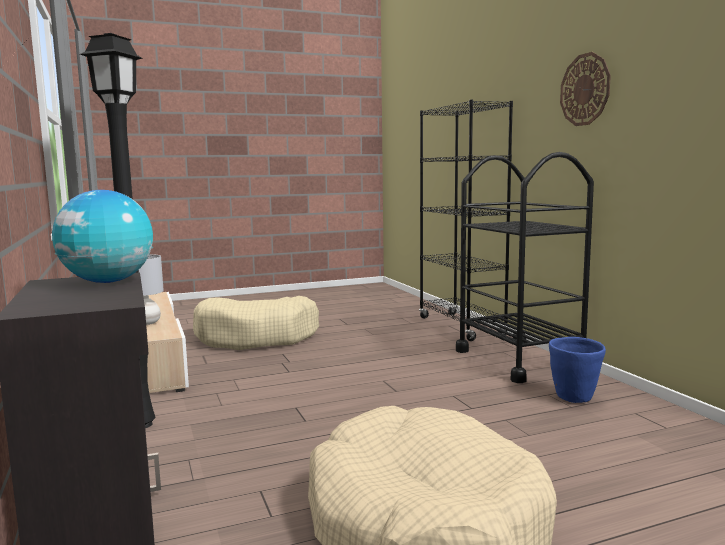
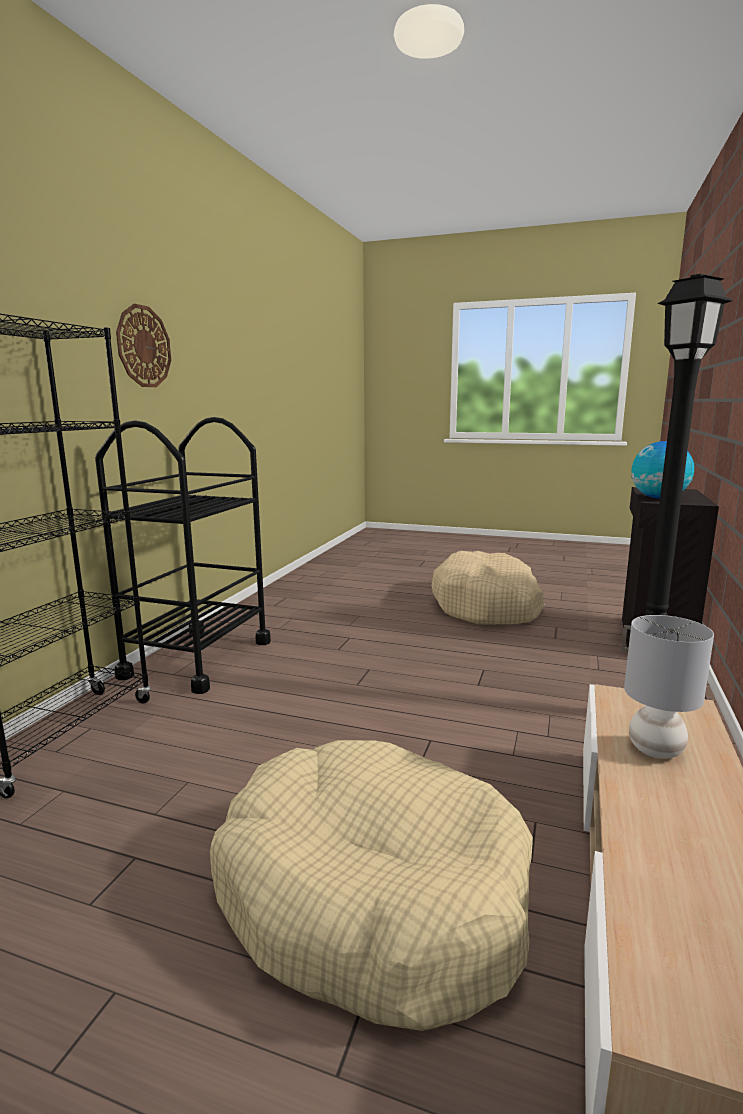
camera: 140 degrees left, 5 degrees up
(574, 398) = (274, 621): blue planter -> none

